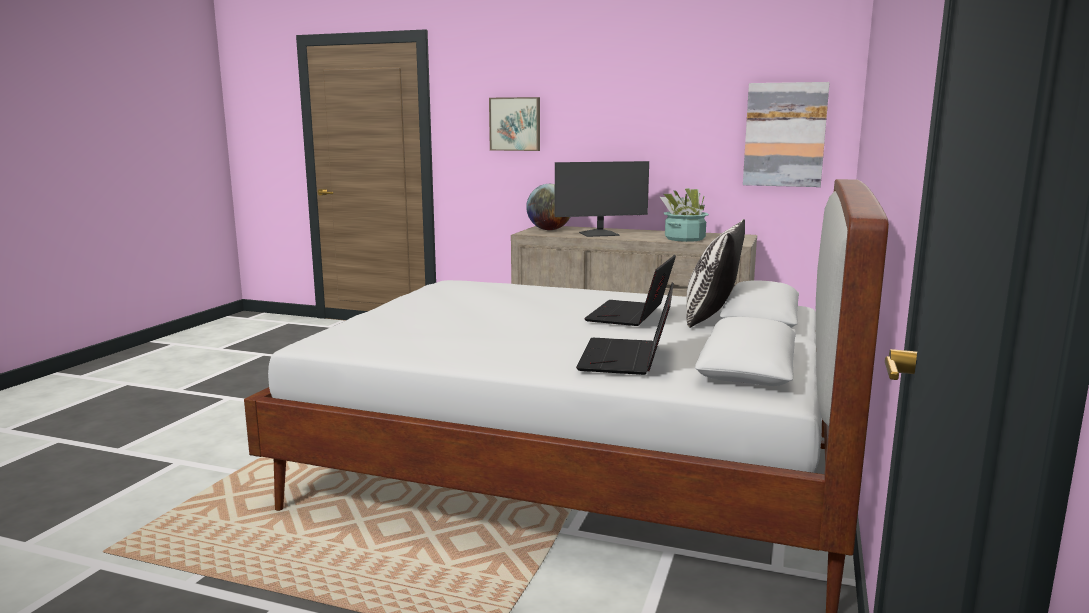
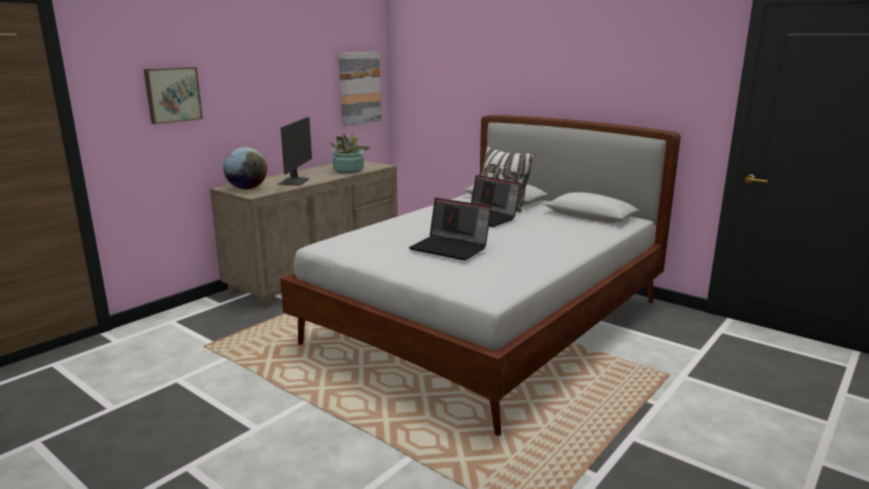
camera: 70 degrees left, 5 degrees up
(627, 359) = (575, 230): laptop -> laptop (451, 248)

